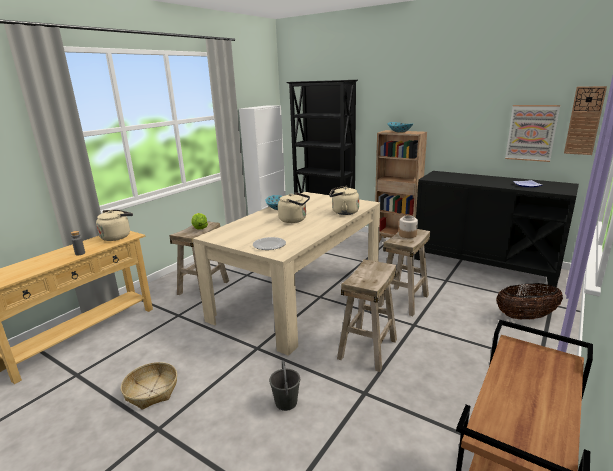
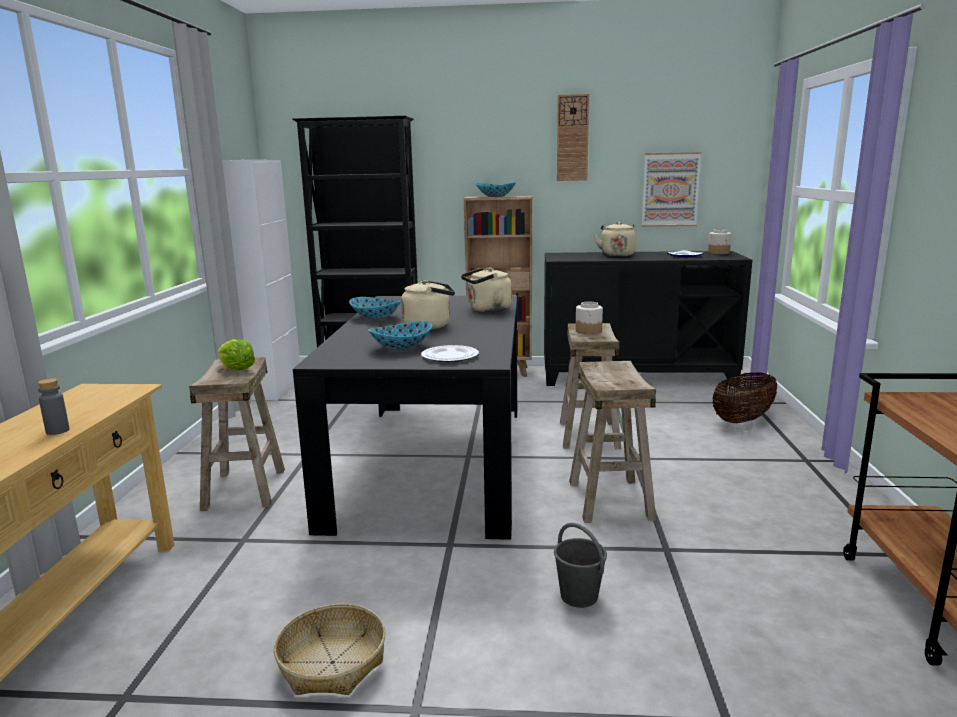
camera: 30 degrees left, 5 degrees down
(117, 236) = (100, 395): beige kettle -> beige kettle (617, 255)
(257, 233) = (401, 347): none -> bowl
(299, 295) = (433, 461): beige dining table -> black dining table
(562, 185) = (719, 252): none -> jar
(584, 121) = (729, 171): wall clock -> wall clock (572, 138)

